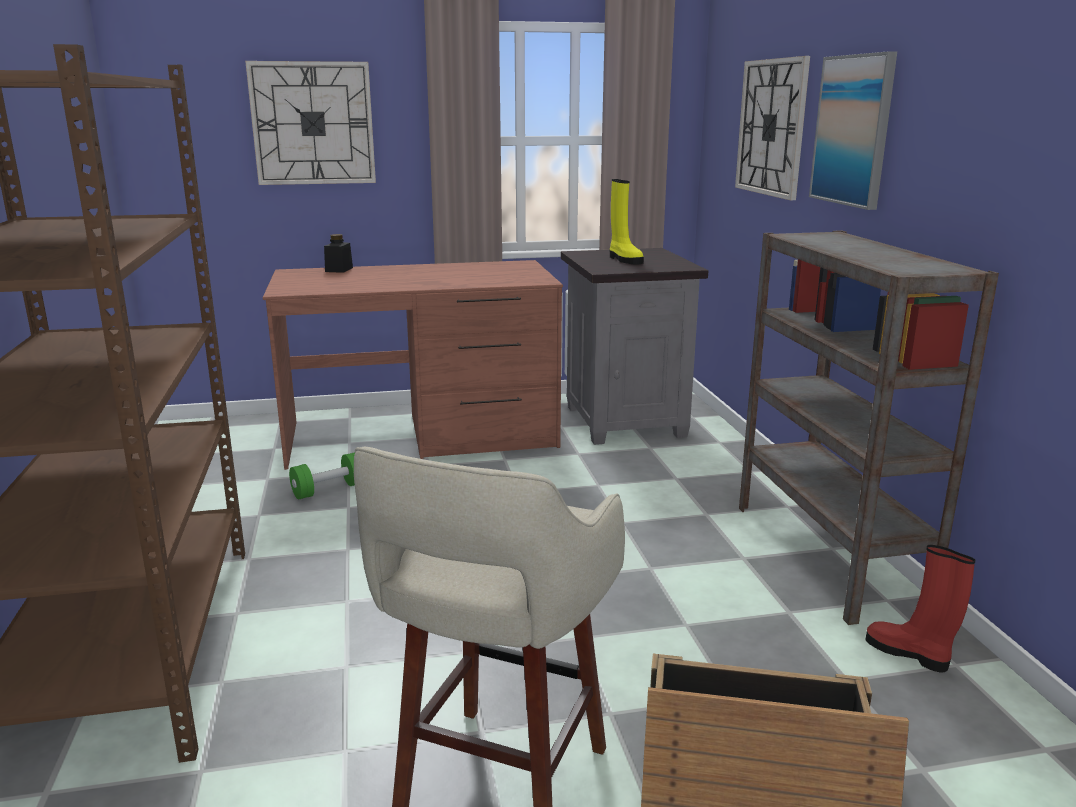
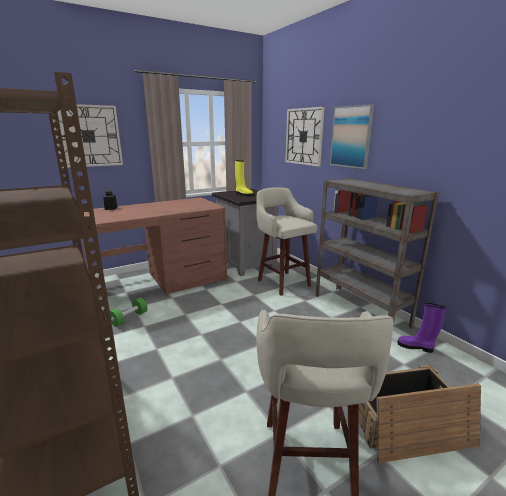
camera: 20 degrees left, 0 degrees up
(680, 470) = (282, 282): none -> beige stool
(909, 653) = (416, 347): red boot -> purple boot

